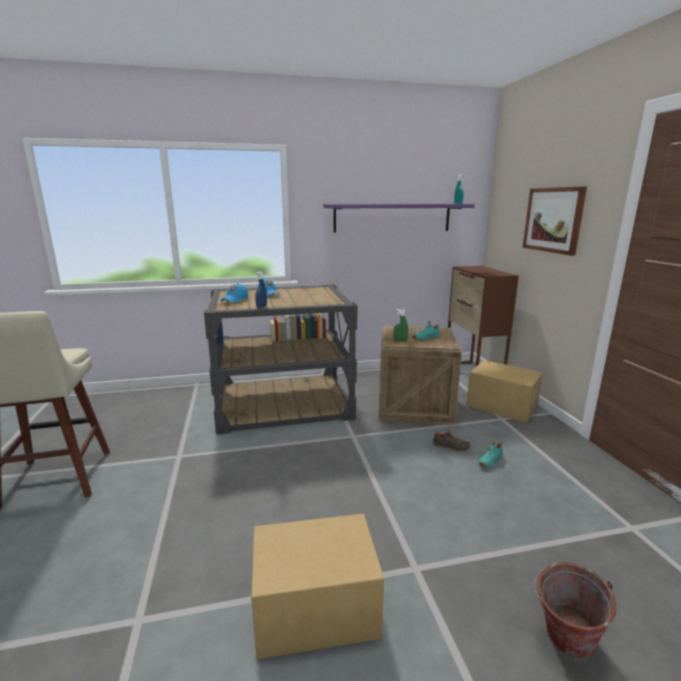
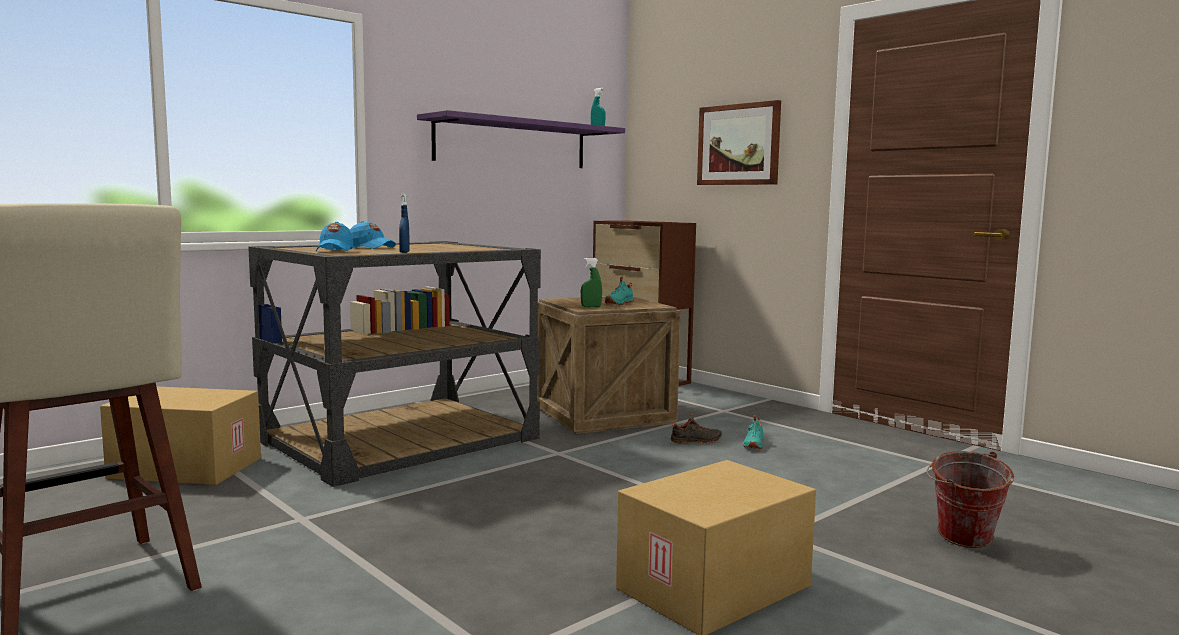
camera: 30 degrees left, 10 degrees down
(500, 406) = (709, 401): cardboard box -> cardboard box (184, 468)

